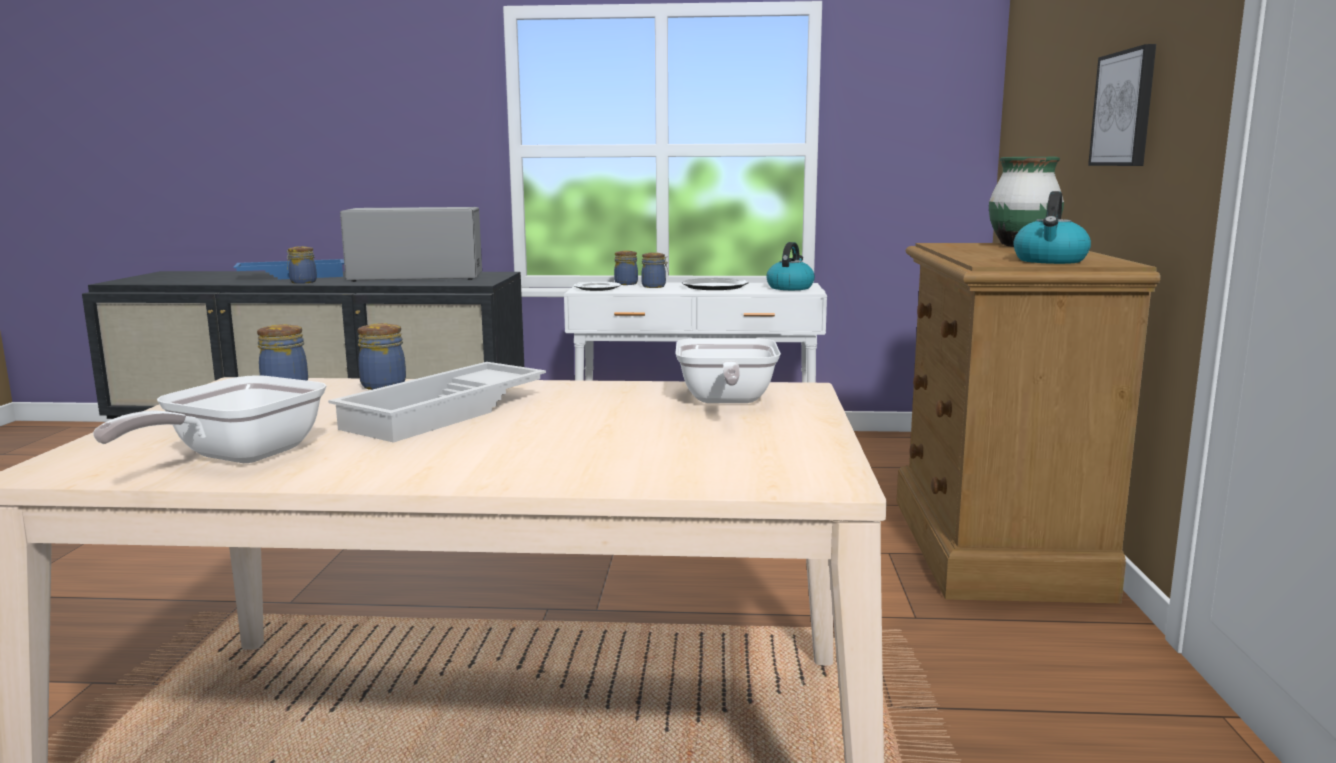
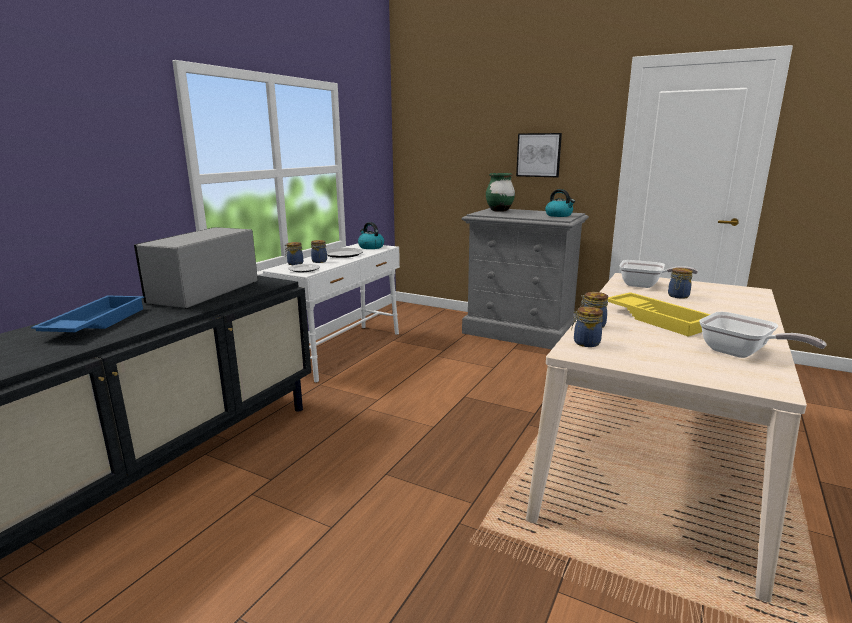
camera: 65 degrees left, 5 degrees up
(302, 282) = (152, 321): jar -> jar (678, 296)
(446, 413) = (658, 319): white tray -> yellow tray
(994, 546) = (519, 332): brown dresser -> grey dresser

